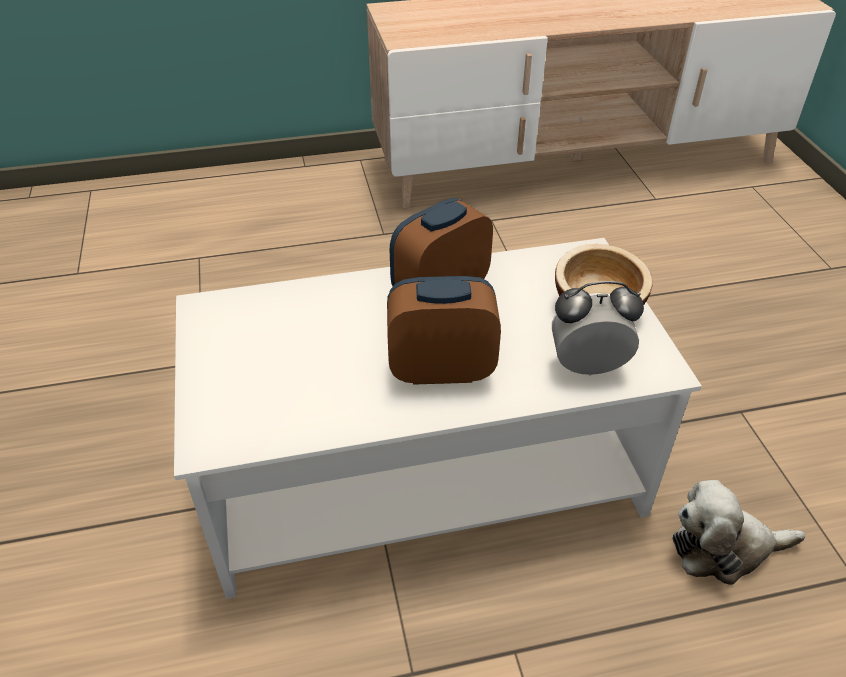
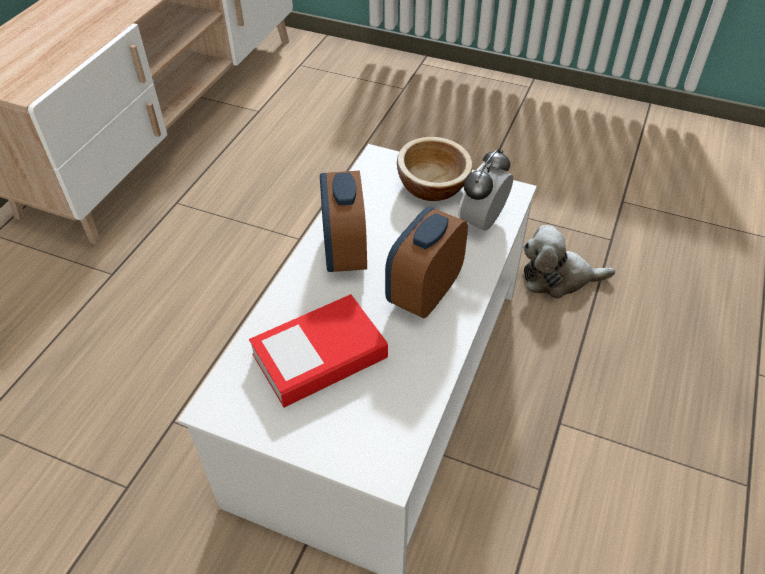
camera: 55 degrees left, 5 degrees up
(301, 339) = (320, 356): none -> book
(724, 548) = (558, 278): plush toy -> plush toy turned 60 degrees clockwise

